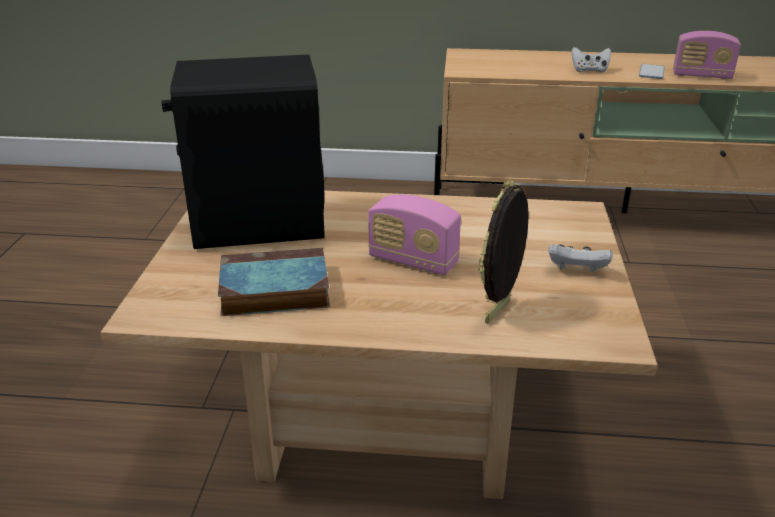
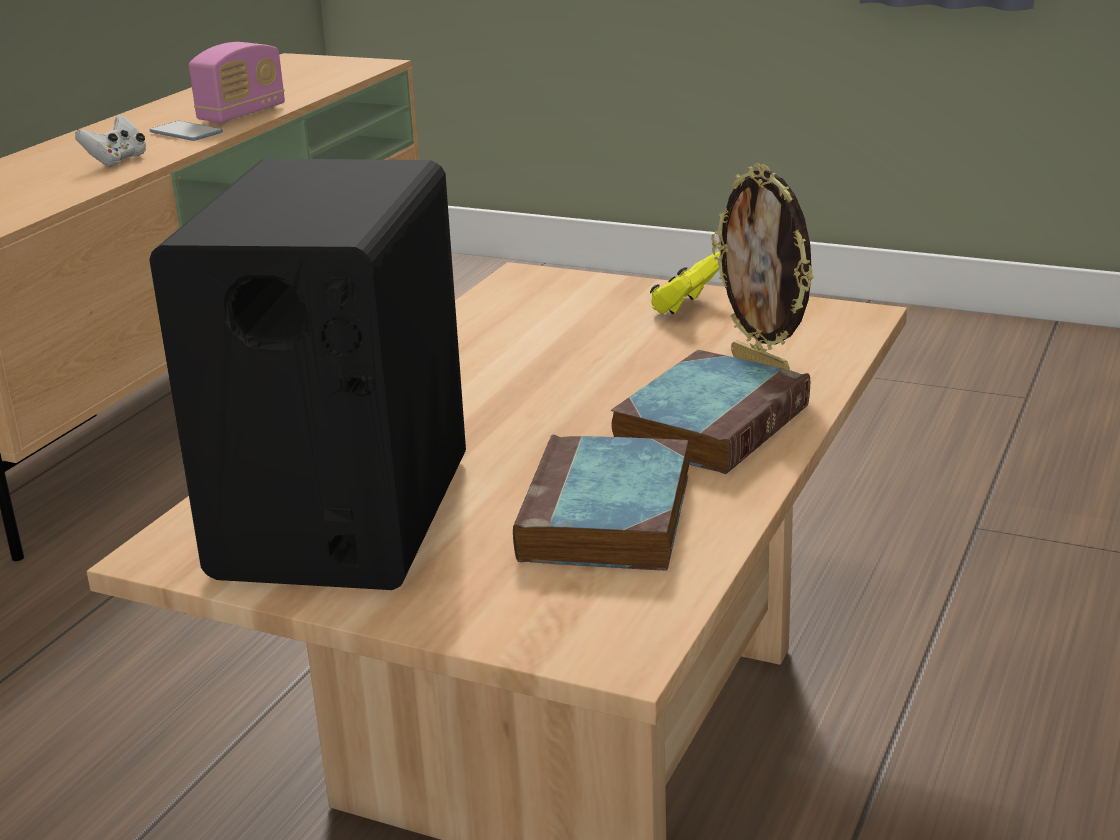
camera: 70 degrees left, 5 degrees down
(401, 305) = (712, 423): none -> book
(413, 261) = (587, 400): radio -> none
(577, 271) = (686, 307): white game controller -> yellow game controller

